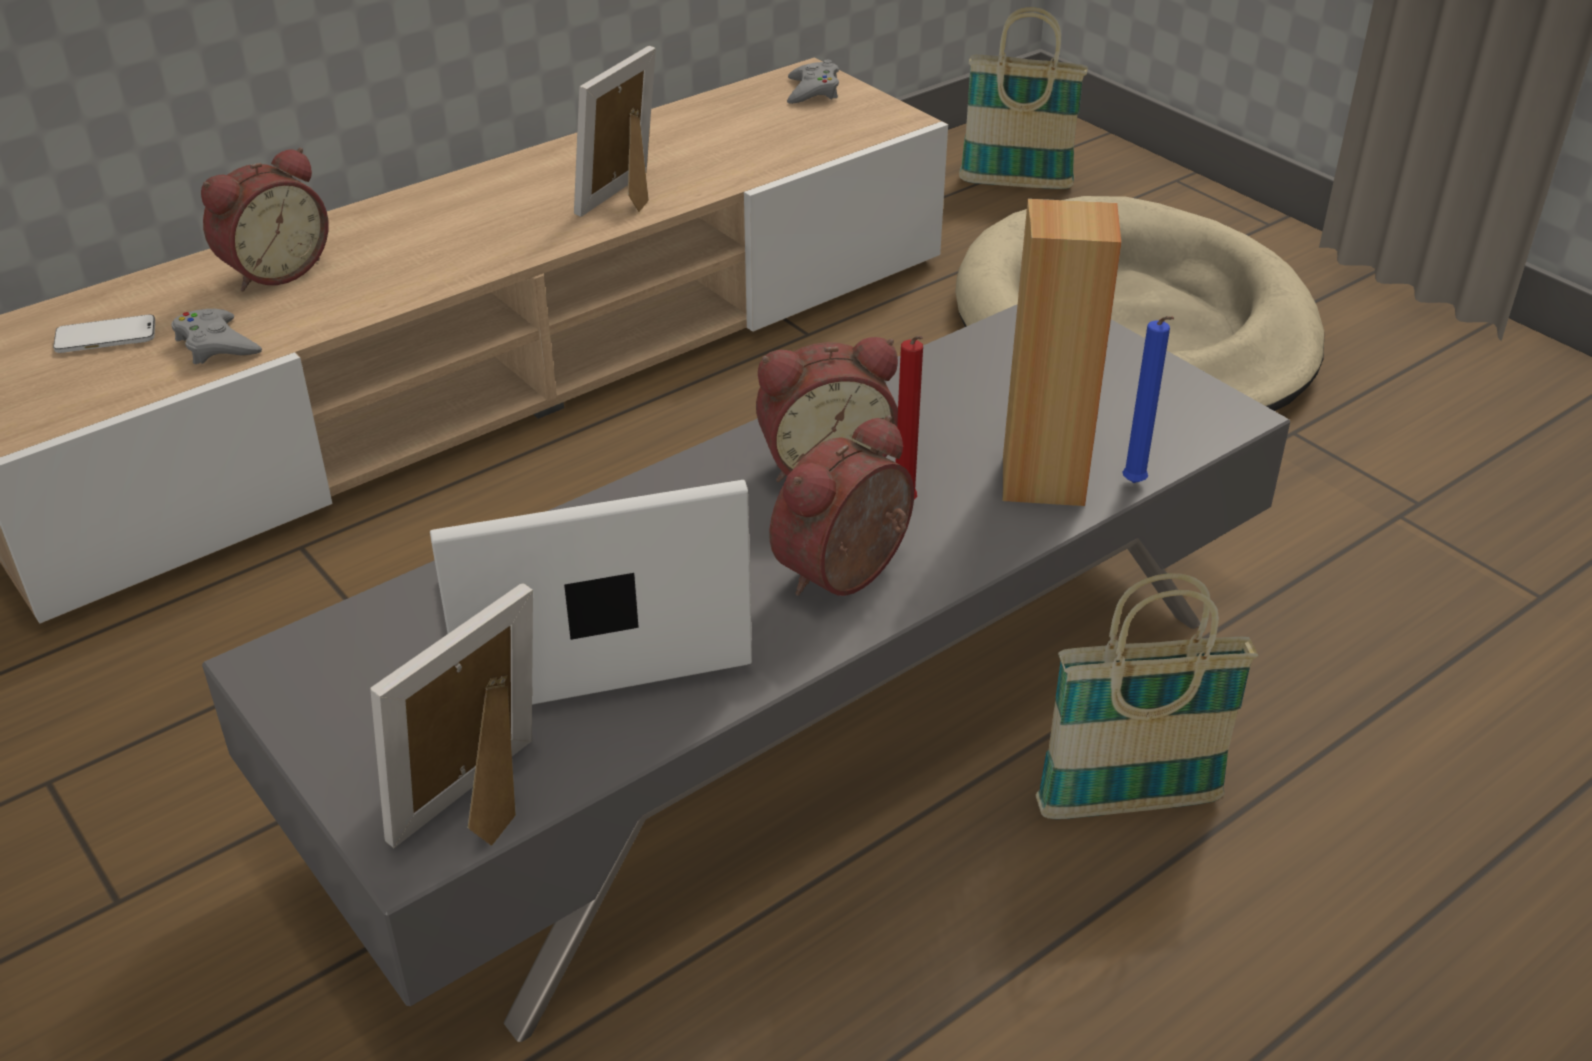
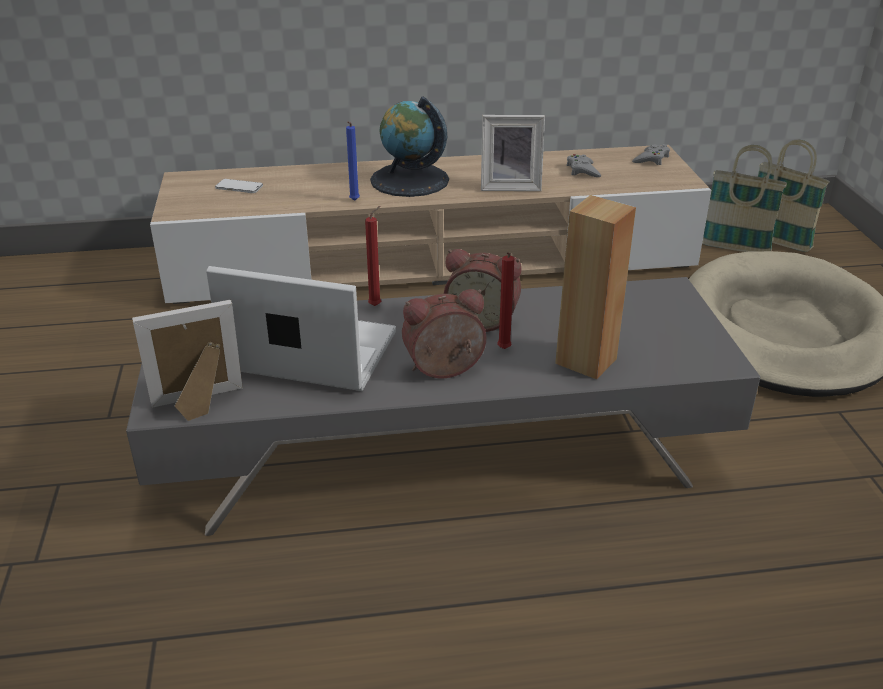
camera: 30 degrees right, 5 degrees down
(216, 344) = (277, 201): grey game controller -> grey game controller (582, 170)
(273, 270) = (327, 178): alarm clock -> none
(437, 233) = (409, 180): none -> globe
(621, 495) = (376, 305): none -> red candle
(628, 198) = (510, 186): picture frame -> picture frame turned 150 degrees counterclockwise
(1128, 803) = (572, 556): basket -> basket (735, 248)
(1135, 485) = (634, 379): blue candle -> blue candle (354, 201)

